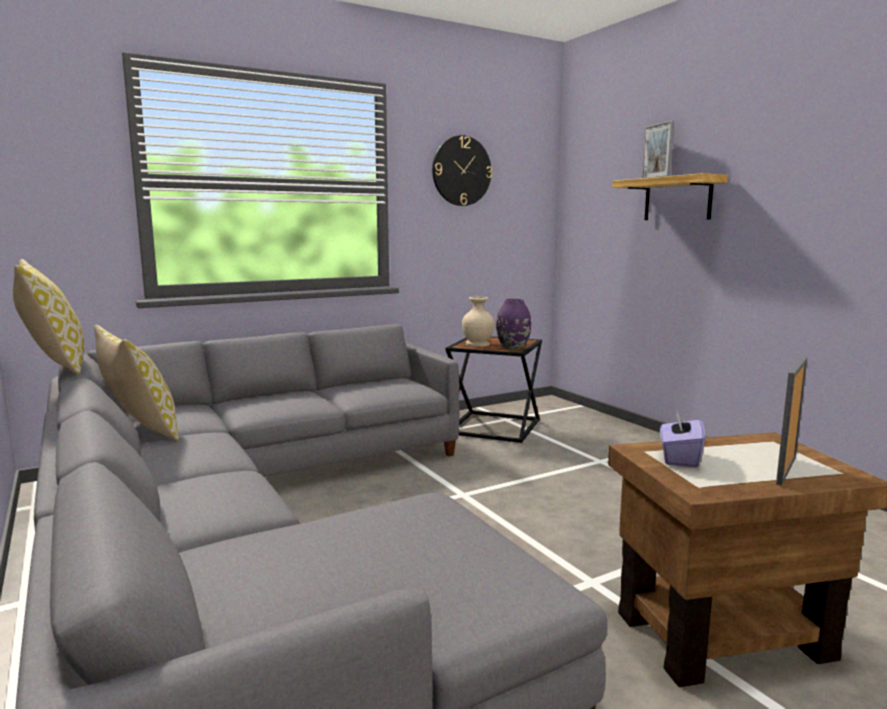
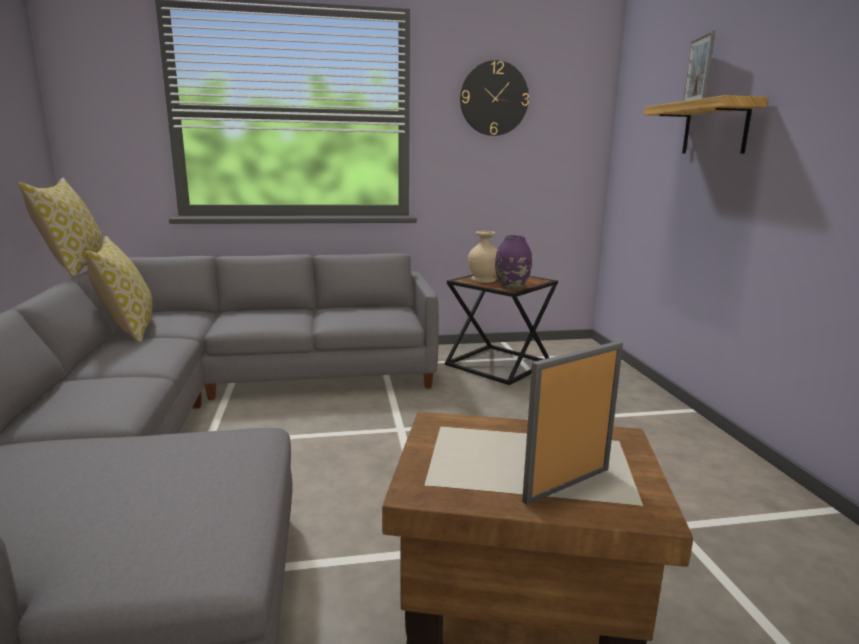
camera: 20 degrees right, 5 degrees up
(679, 458) = (463, 442): purple tissue box -> none

